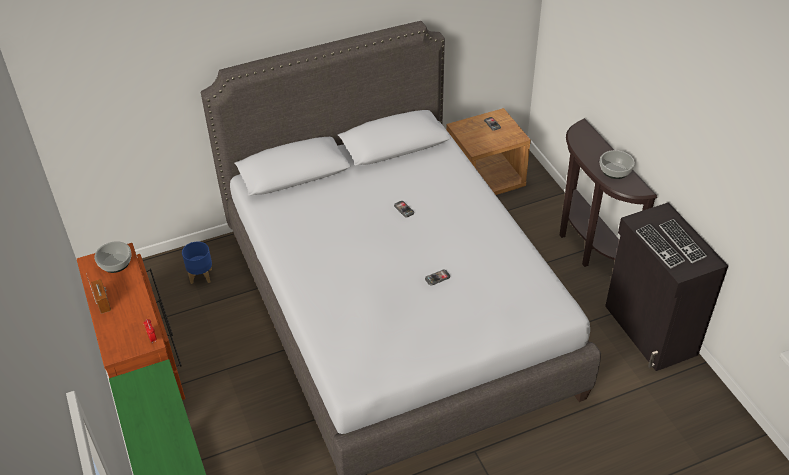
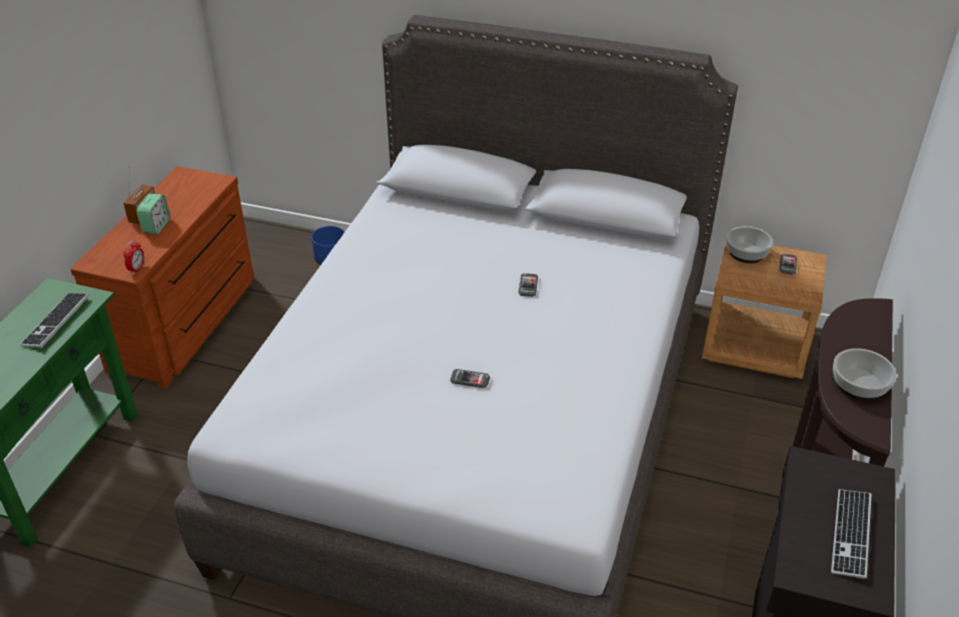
camera: 40 degrees right, 5 degrees down
(115, 262) = (200, 186): bowl -> bowl (747, 252)
(124, 305) = (156, 226): none -> alarm clock
(659, 247) = (803, 518): keyboard -> keyboard (55, 321)

